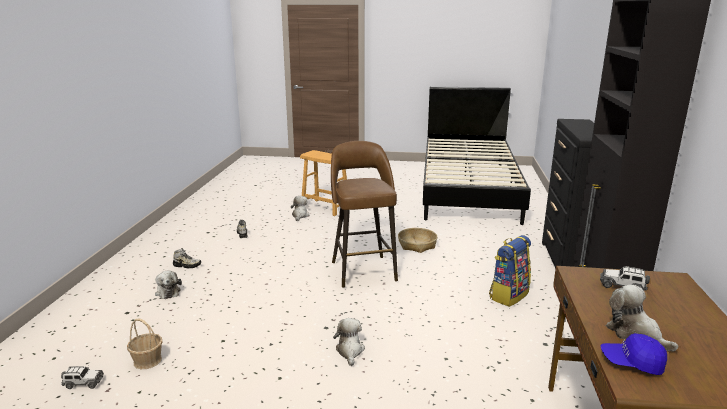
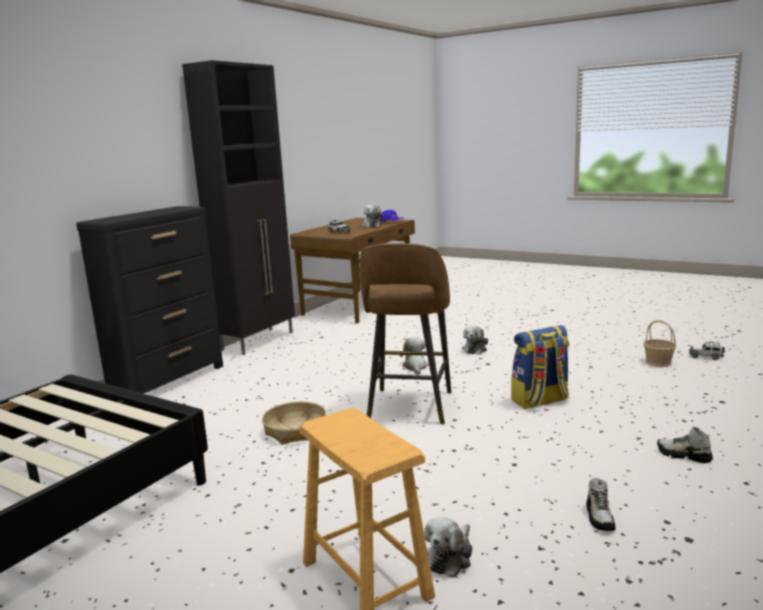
camera: 155 degrees left, 5 degrees down
(168, 291) = (686, 418): plush toy -> plush toy (415, 367)
(508, 295) = (289, 364): backpack -> backpack (540, 401)

